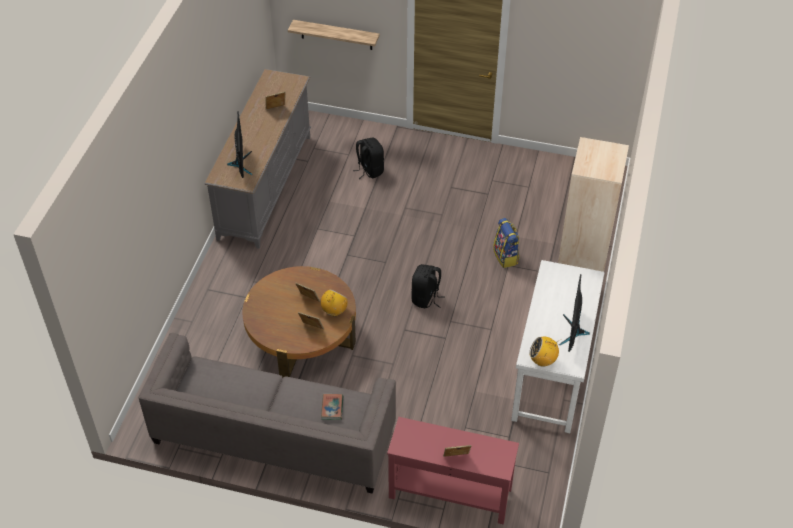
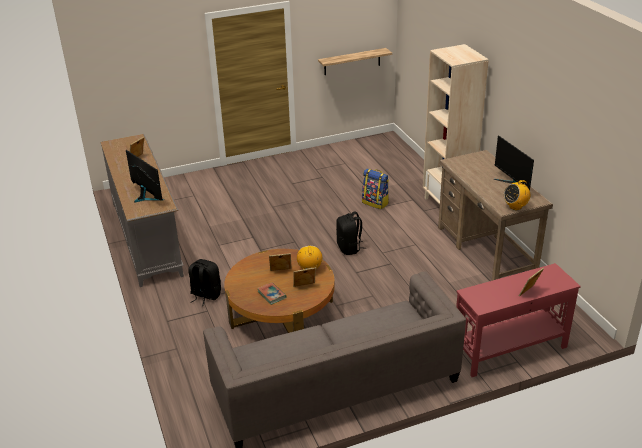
camera: 35 degrees left, 15 degrees down
(332, 408) = (388, 321): book -> book (272, 295)
(336, 35) = (149, 95): shelf -> shelf (352, 61)
(369, 170) = (221, 197): black backpack -> black backpack (205, 295)
(552, 376) = (486, 249): white desk -> brown desk

